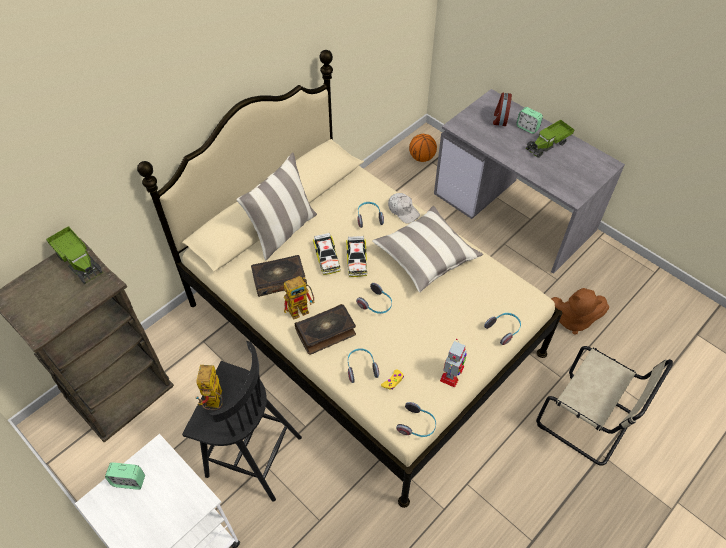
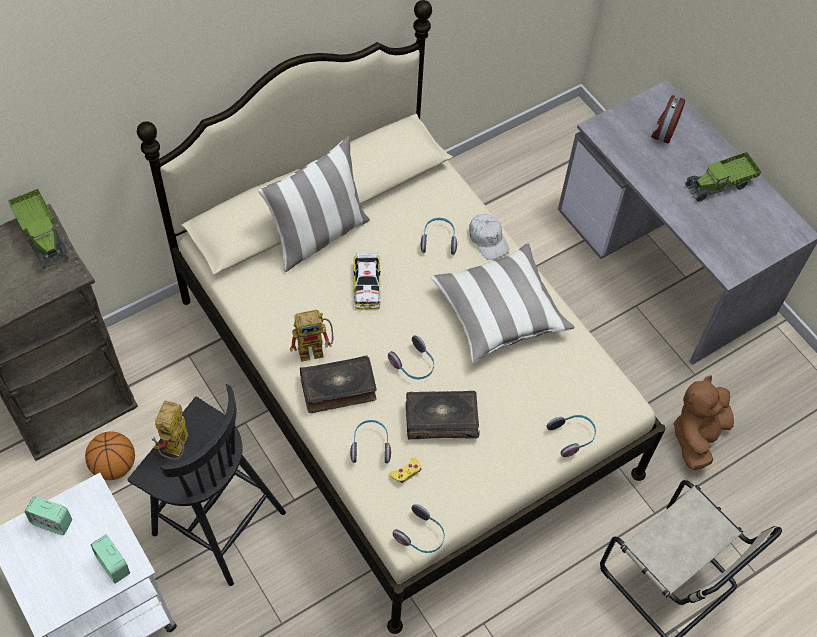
camera: 10 degrees right, 5 degrees up
(279, 279) = (296, 303): book -> book (441, 419)
(356, 260) = (405, 297): toy car -> none
(421, 158) = (556, 150): basketball -> basketball (114, 465)
(452, 374) = (485, 480): toy robot -> none
(527, 128) = (699, 152): alarm clock -> alarm clock (113, 565)
(572, 319) = (697, 436): brown plush toy -> brown plush toy turned 105 degrees clockwise

